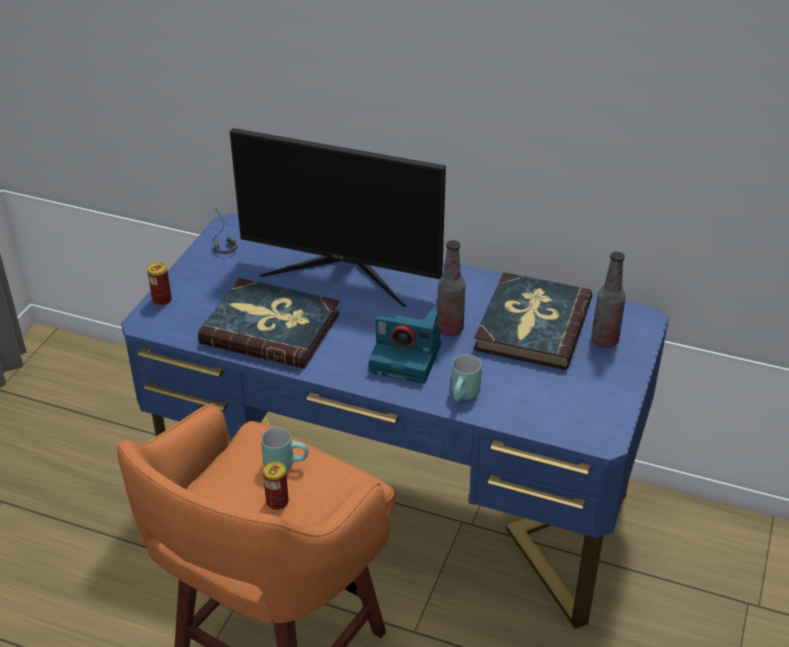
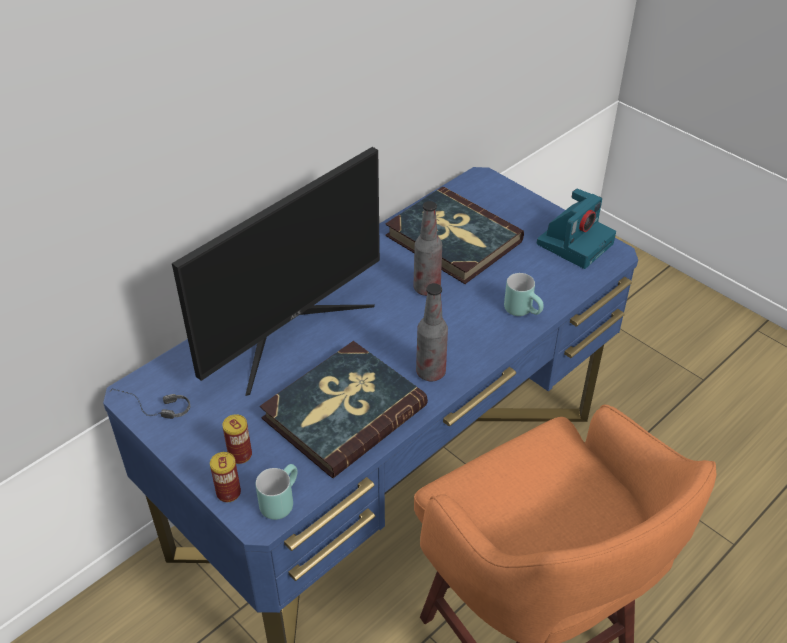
camera: 65 degrees left, 5 degrees up
(277, 502) = (562, 498): can -> can (240, 455)
(286, 463) = (511, 476): turquoise mug -> turquoise mug (279, 500)
(407, 358) = (451, 328): camera -> camera (575, 242)
(604, 341) = (497, 209): bottle -> bottle (430, 372)

